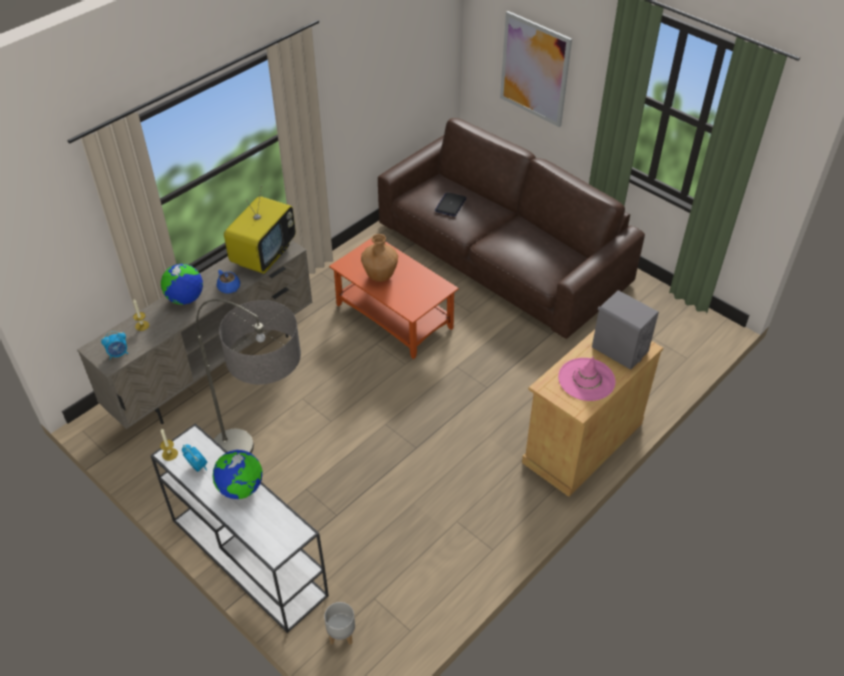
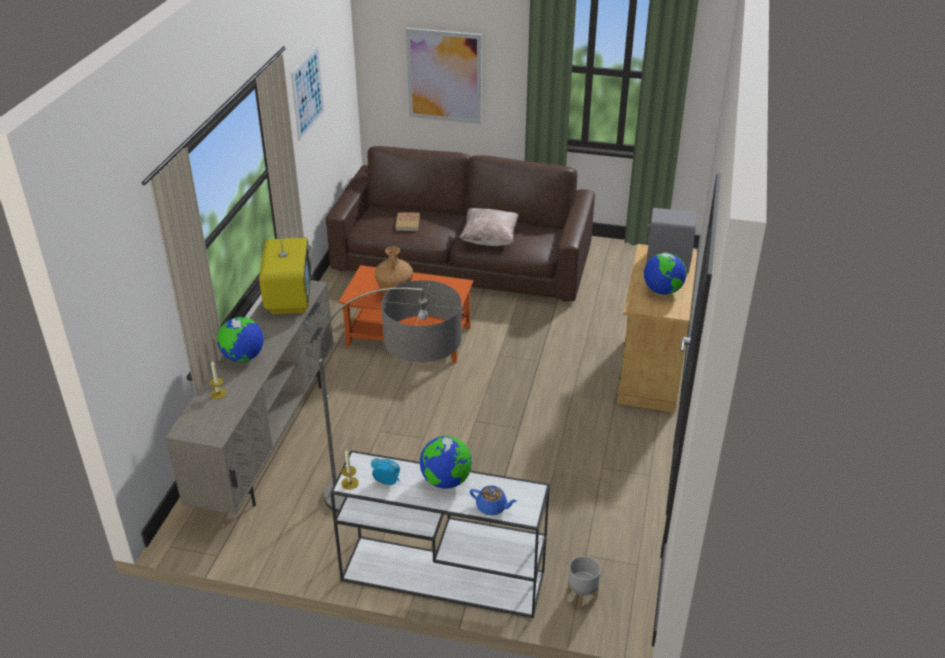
camera: 30 degrees left, 10 degrees down
(118, 354) = (216, 424): alarm clock -> none
(229, 288) = (280, 334): blue teapot -> blue teapot (492, 507)
(369, 59) = (307, 92): none -> picture
(450, 205) = (407, 223): laptop -> book
(510, 249) = (489, 239): none -> beige pillow
(586, 379) = (662, 291): pink hat -> globe

